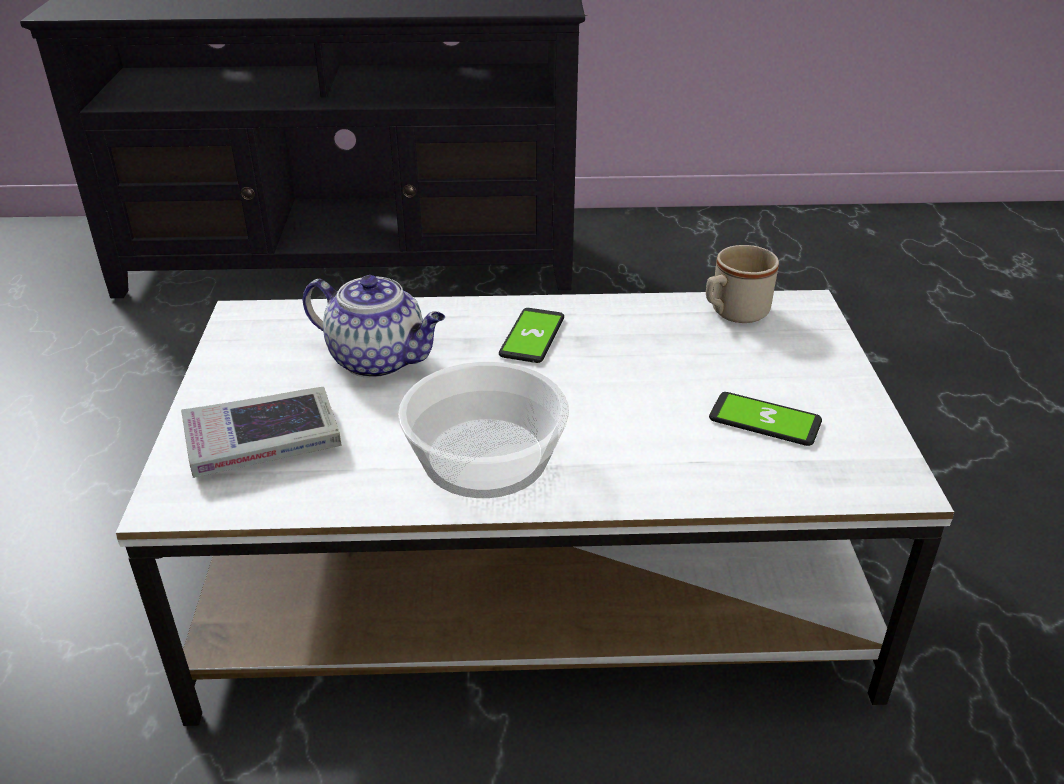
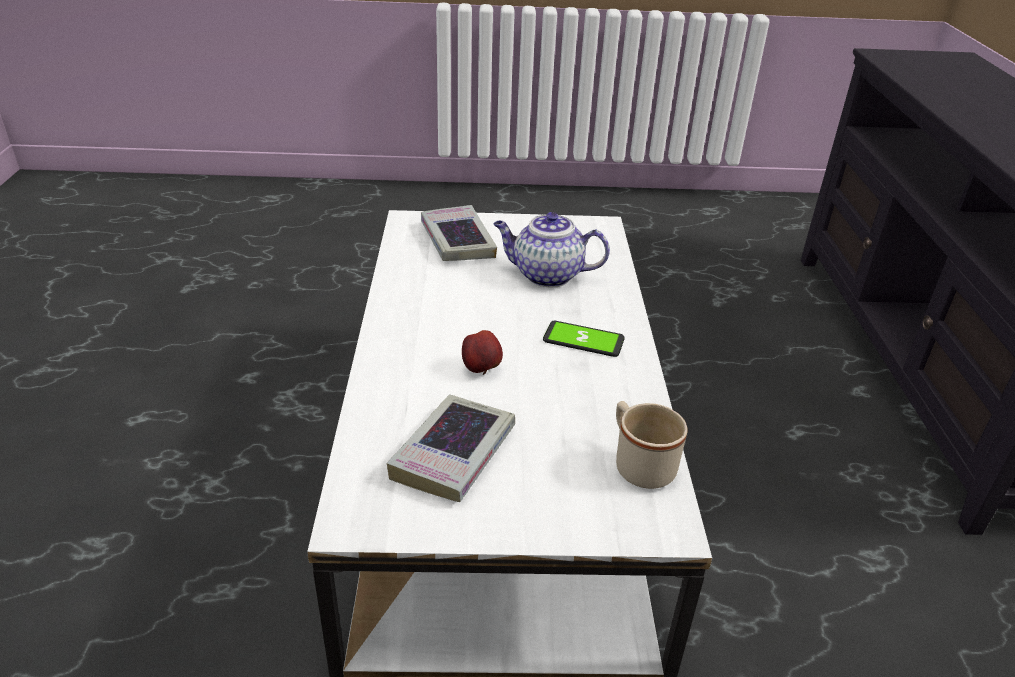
camera: 90 degrees right, 0 degrees up
(380, 360) = (546, 275): teapot -> teapot turned 75 degrees clockwise
(486, 457) = (428, 315): bowl -> none
(605, 407) = (481, 369): none -> apple
(764, 420) = (454, 454): phone -> book

